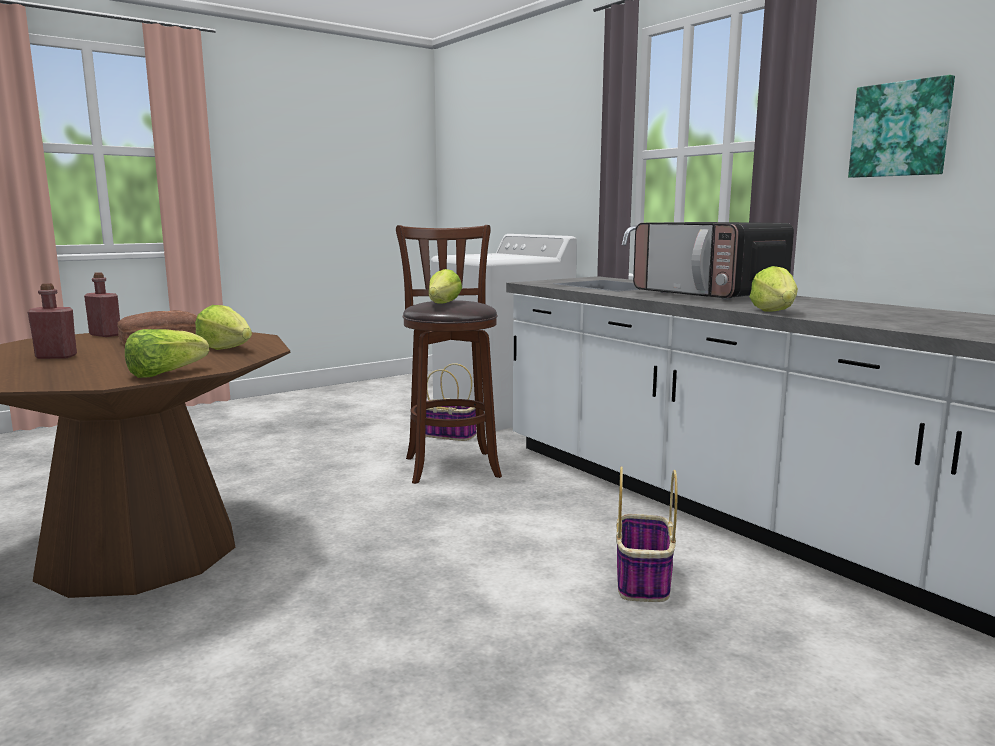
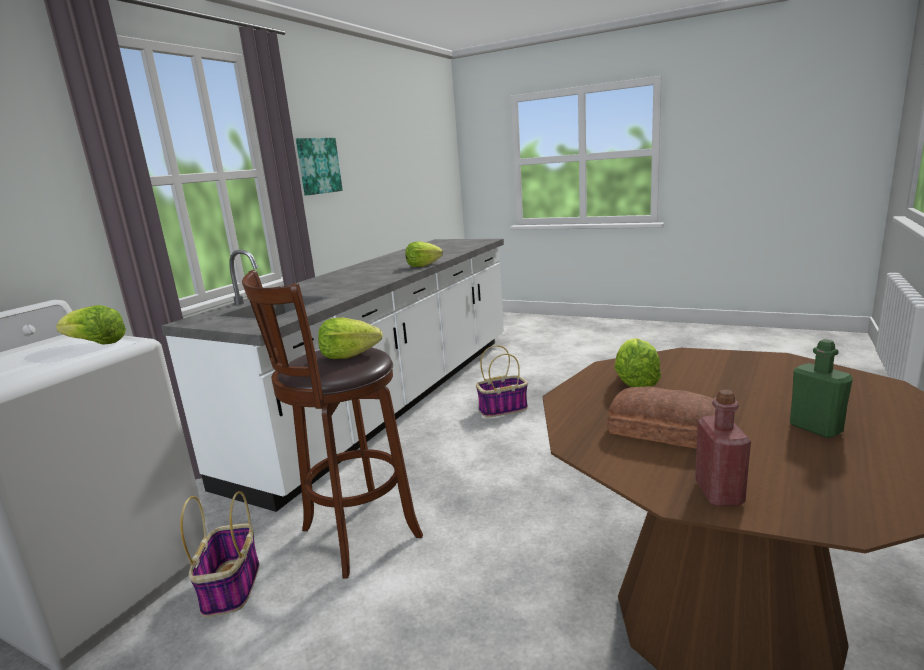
camera: 115 degrees left, 5 degrees up
(56, 356) = (815, 428): red bottle -> green bottle
(165, 374) = (729, 357): lettuce -> lettuce (96, 343)
(709, 294) = (337, 281): microwave -> none

